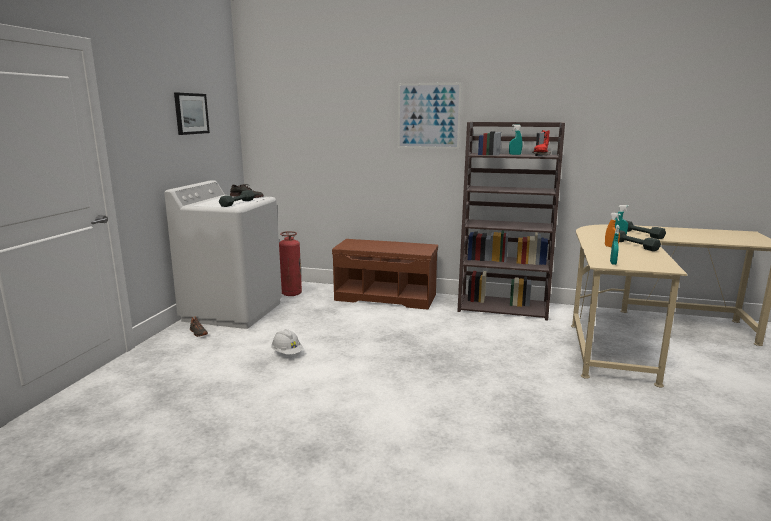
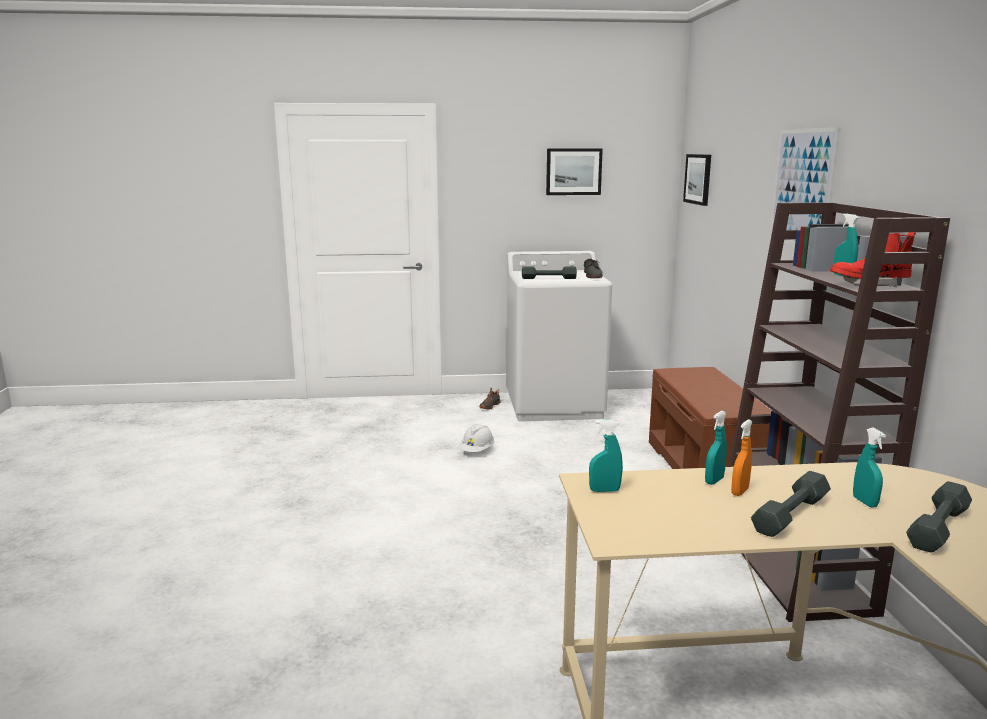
camera: 70 degrees right, 0 degrees up
(279, 117) = (698, 179): none -> picture
(291, 293) = (640, 417): fire extinguisher -> none
(599, 248) = (714, 481): none -> turquoise spray bottle

